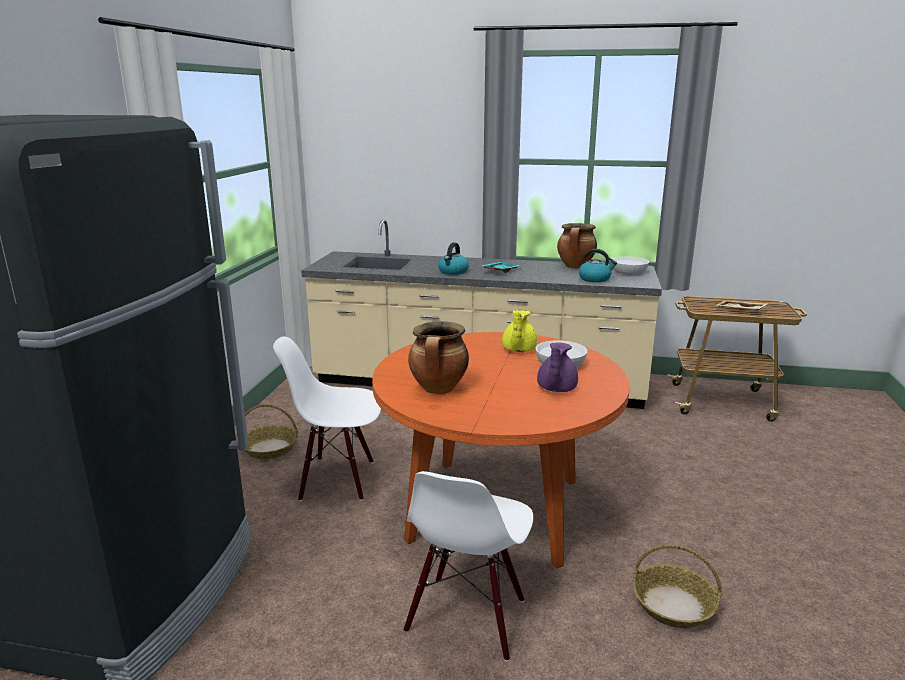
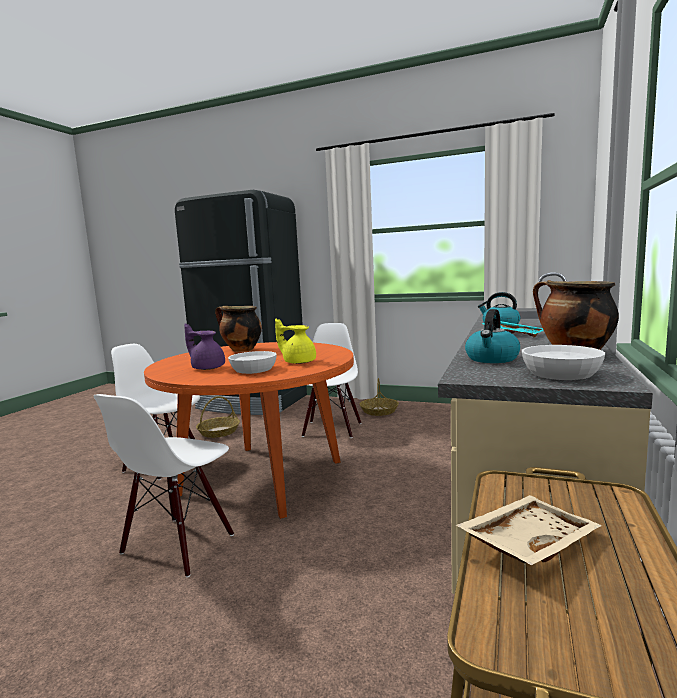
camera: 100 degrees right, 10 degrees down
(645, 530) = (178, 545): none -> white chair
(674, 605) = (86, 537): basket -> basket (218, 432)

